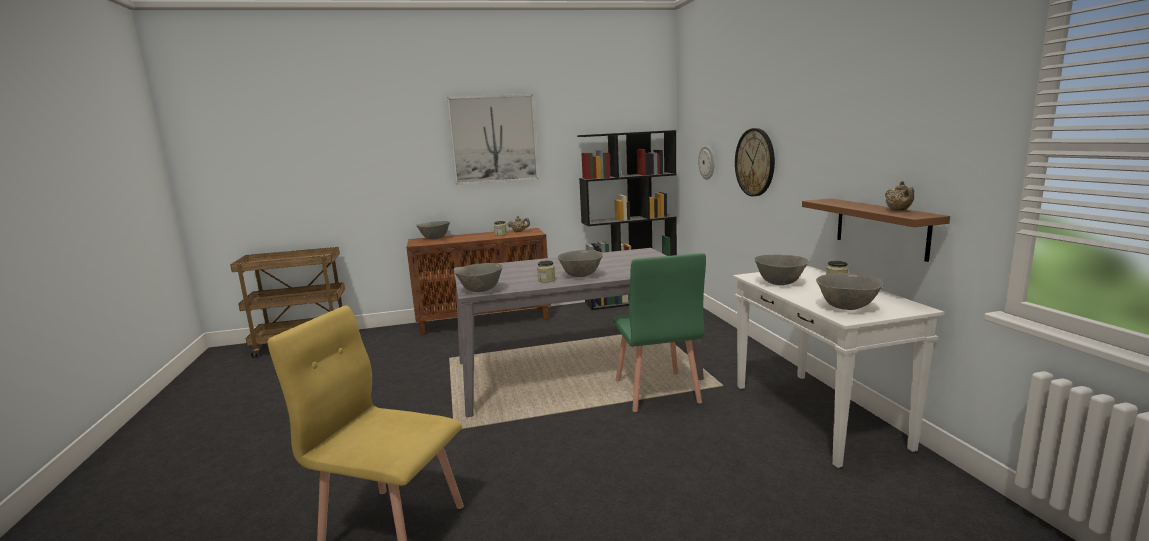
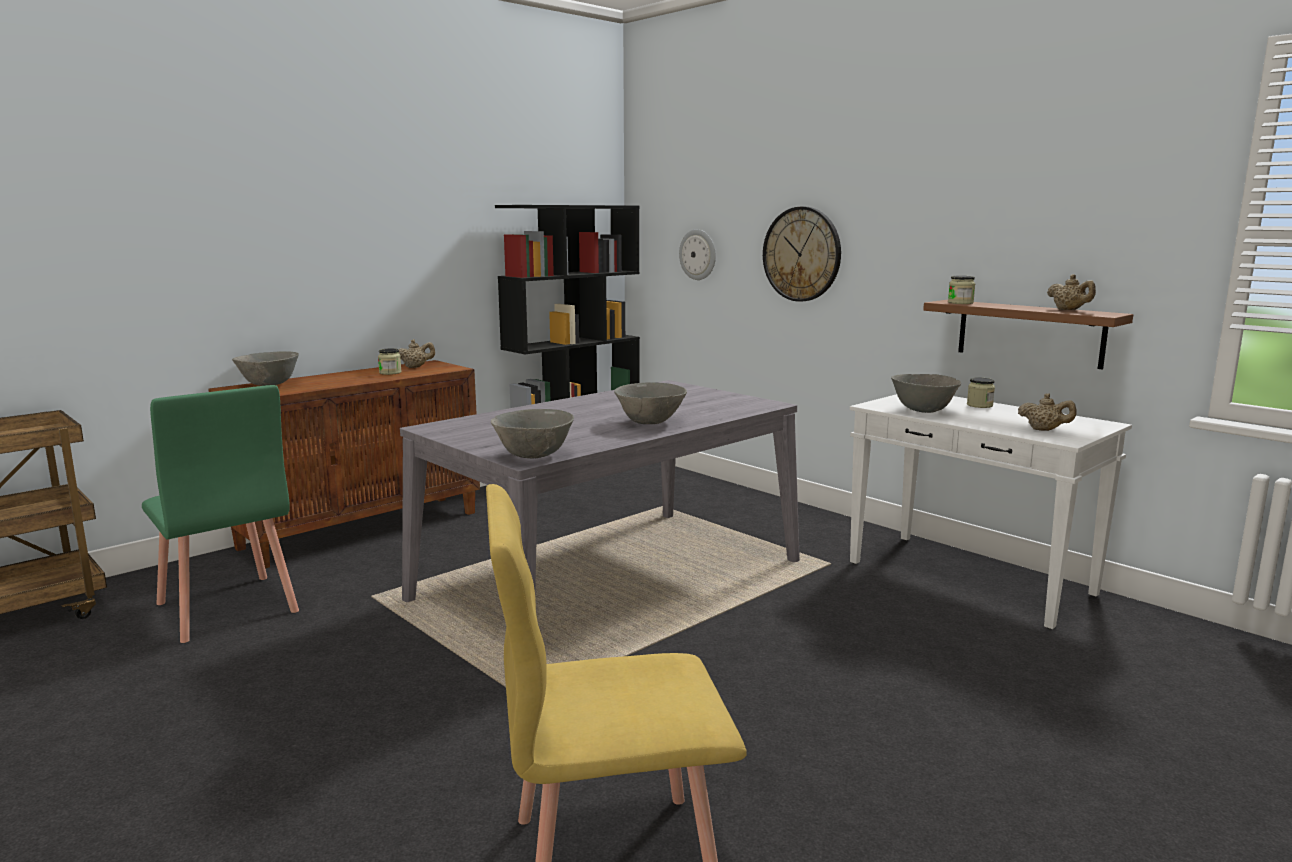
camera: 30 degrees left, 0 degrees up
(494, 139) = (363, 204): picture -> none
(546, 280) = (609, 432): jar -> jar (960, 303)
(656, 391) = (759, 586): green chair -> green chair (226, 608)
(847, 308) = (1044, 430): grey bowl -> beige teapot

